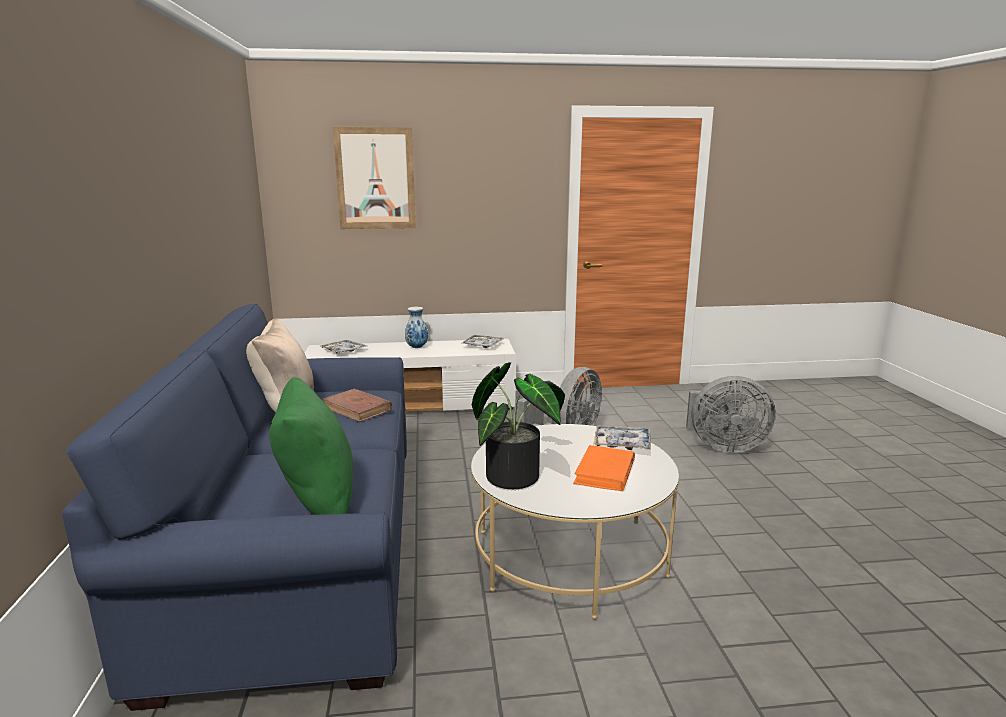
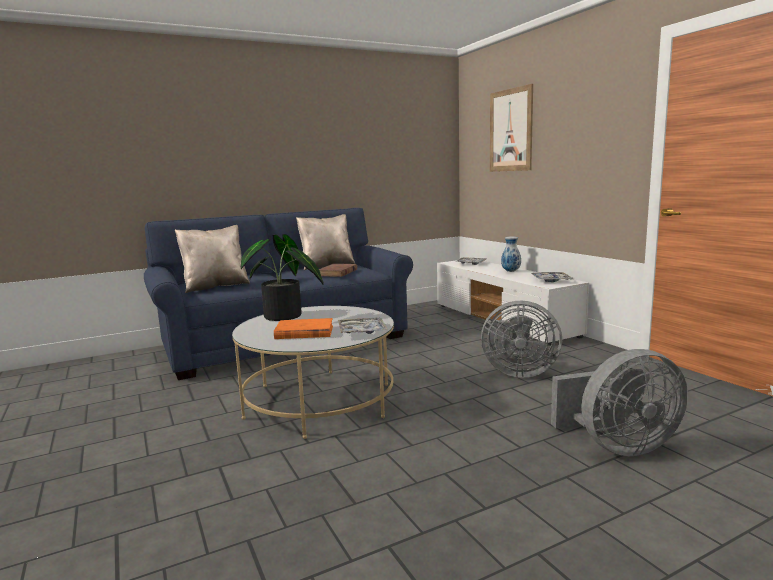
camera: 70 degrees right, 5 degrees down
(318, 501) = (215, 286): green pillow -> beige pillow
(723, 446) = (618, 446): grey fan -> grey fan turned 90 degrees counterclockwise

